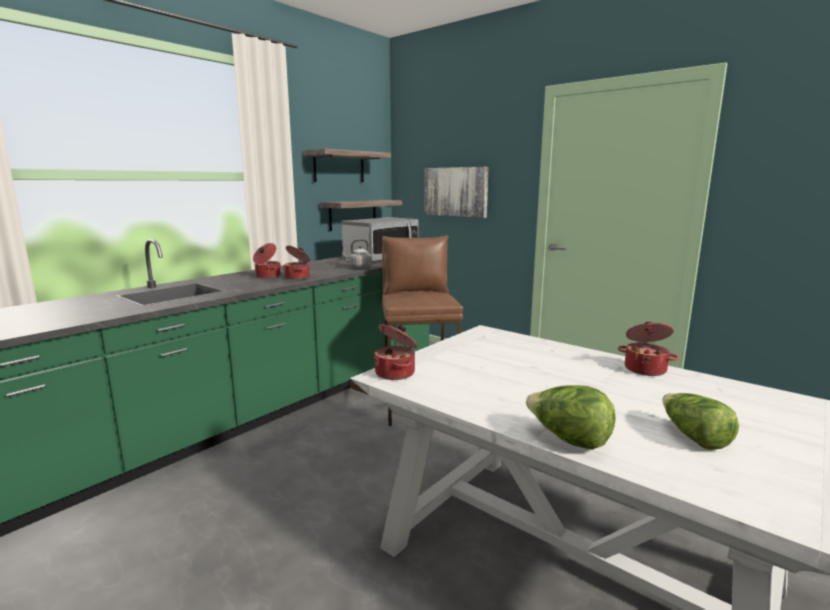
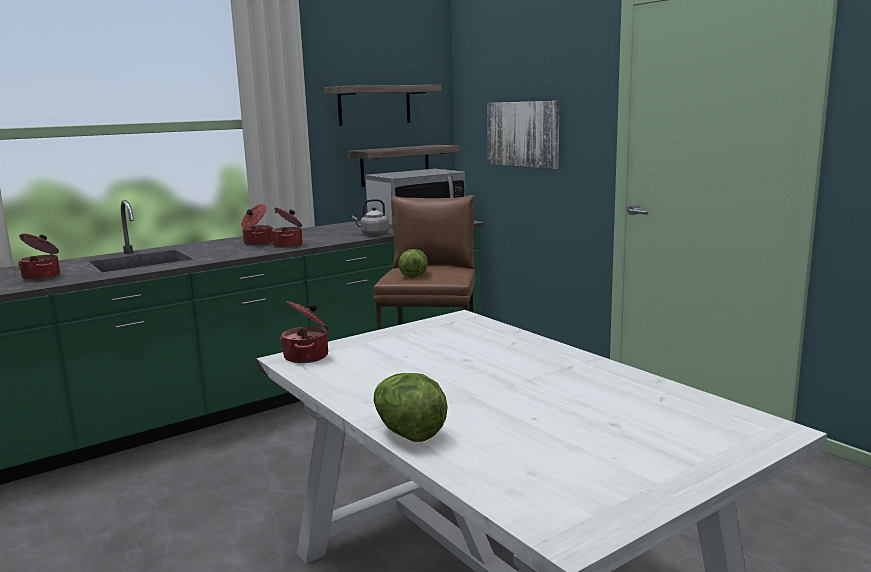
camera: 15 degrees right, 0 degrees up
(645, 369) = (599, 370): cooking pot -> cooking pot (43, 276)
(693, 436) = (550, 442): lettuce -> lettuce (413, 274)

